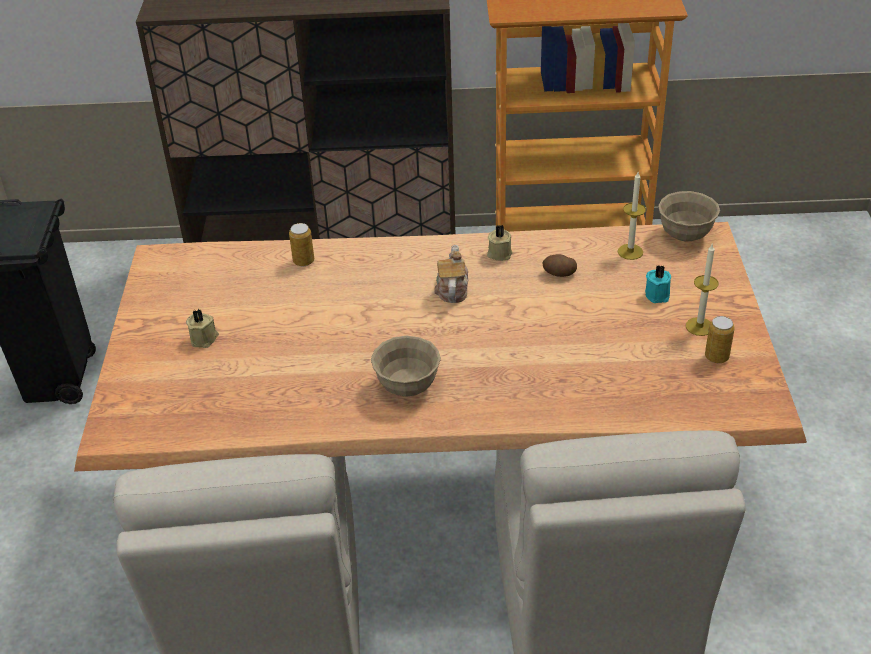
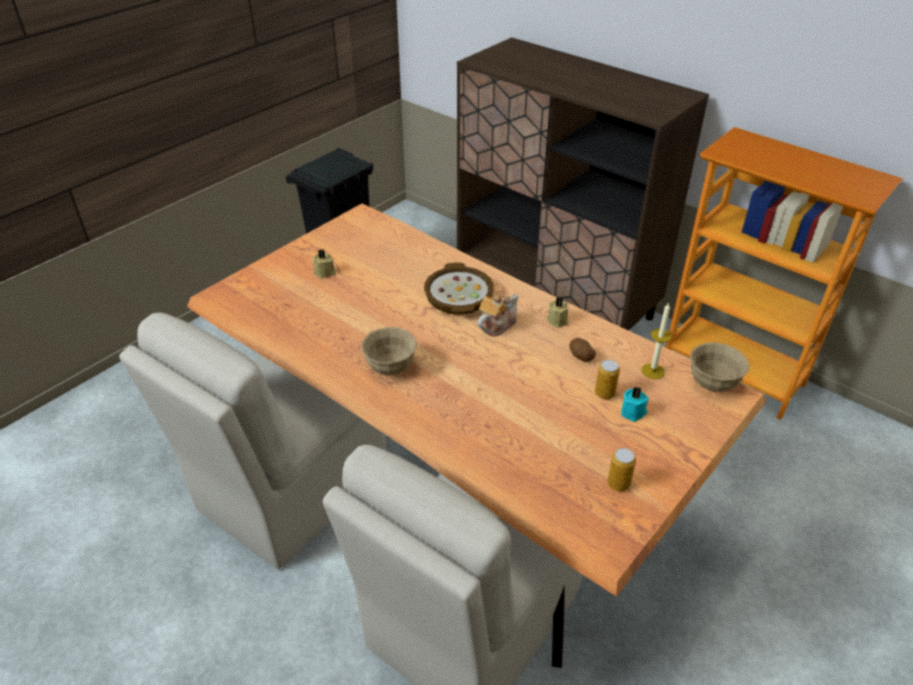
camera: 40 degrees right, 0 degrees up
(303, 261) = (433, 259): can -> can (604, 393)
(380, 284) = (458, 297): none -> bowl
(699, 326) = (634, 454): candle -> none

